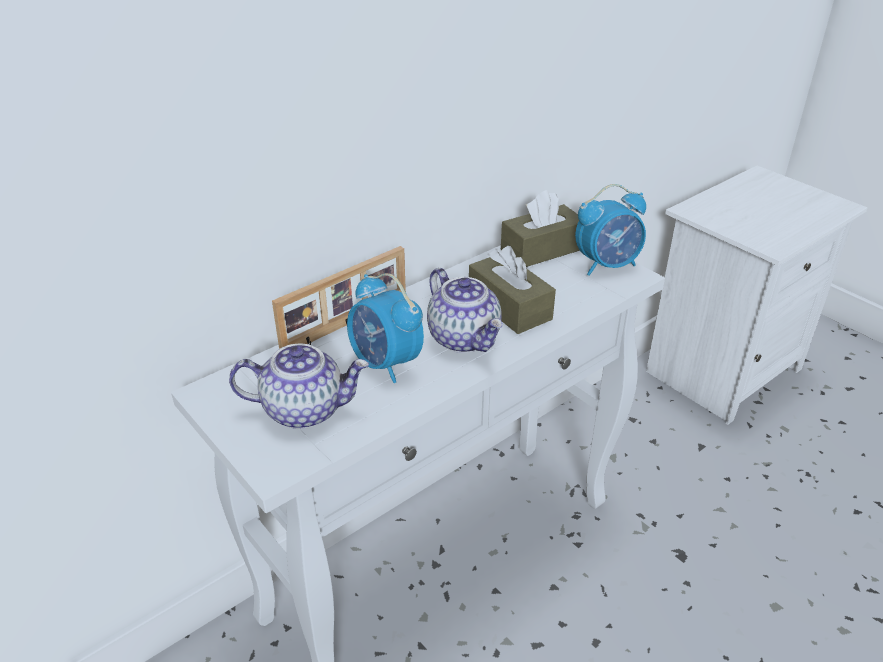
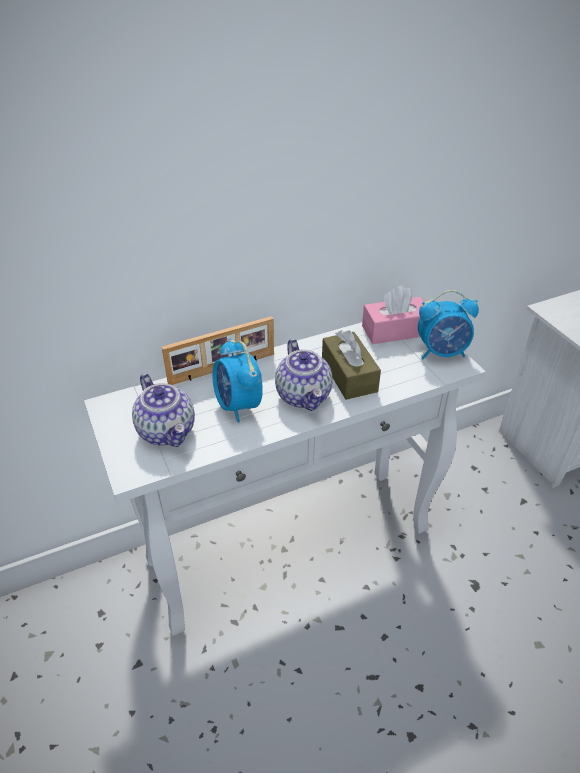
camera: 15 degrees right, 5 degrees up
(305, 409) = (167, 431): teapot -> teapot turned 45 degrees clockwise
(542, 249) = (395, 330): brown tissue box -> pink tissue box

